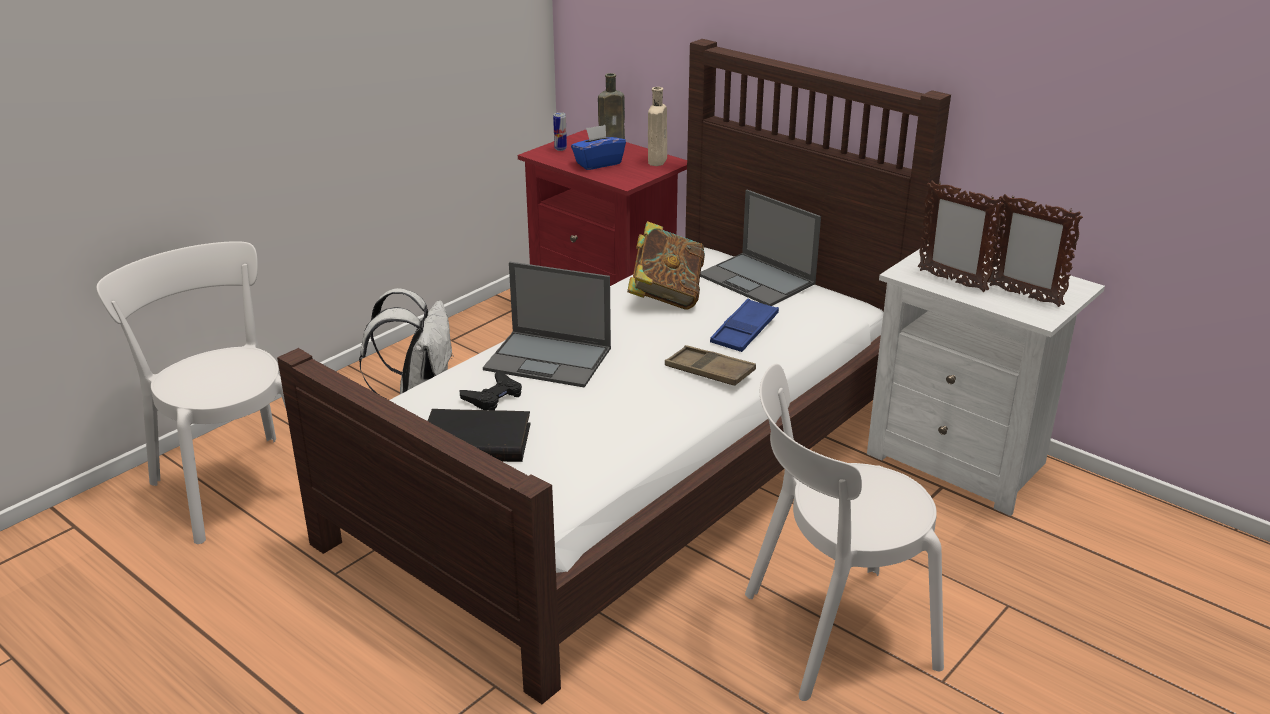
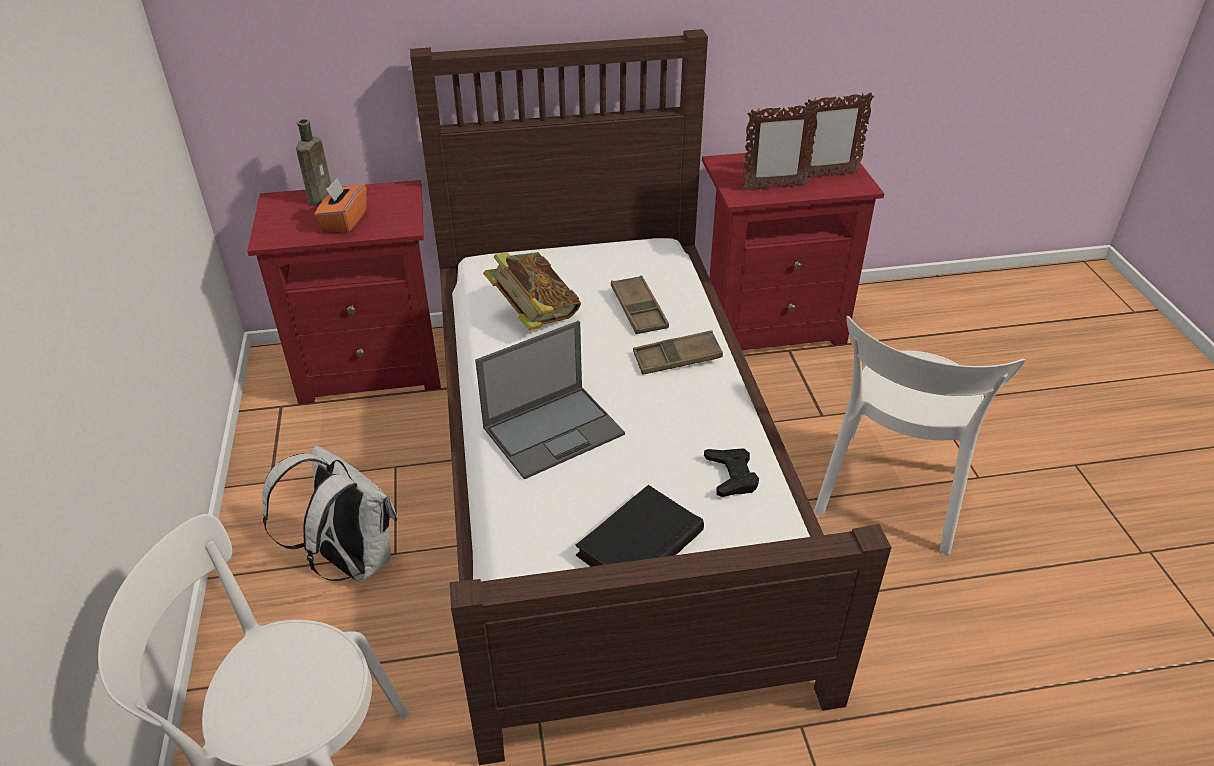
camera: 50 degrees left, 10 degrees up
(493, 396) = (577, 496): black game controller -> black game controller (731, 476)
(560, 149) = (278, 224): can -> none
(598, 163) = (344, 221): blue tissue box -> orange tissue box
(657, 160) = (390, 192): beige bottle -> none
(744, 331) = (639, 310): blue tray -> brown tray
(758, 280) = (571, 262): laptop -> none
(963, 460) = (771, 324): white nightstand -> red nightstand

